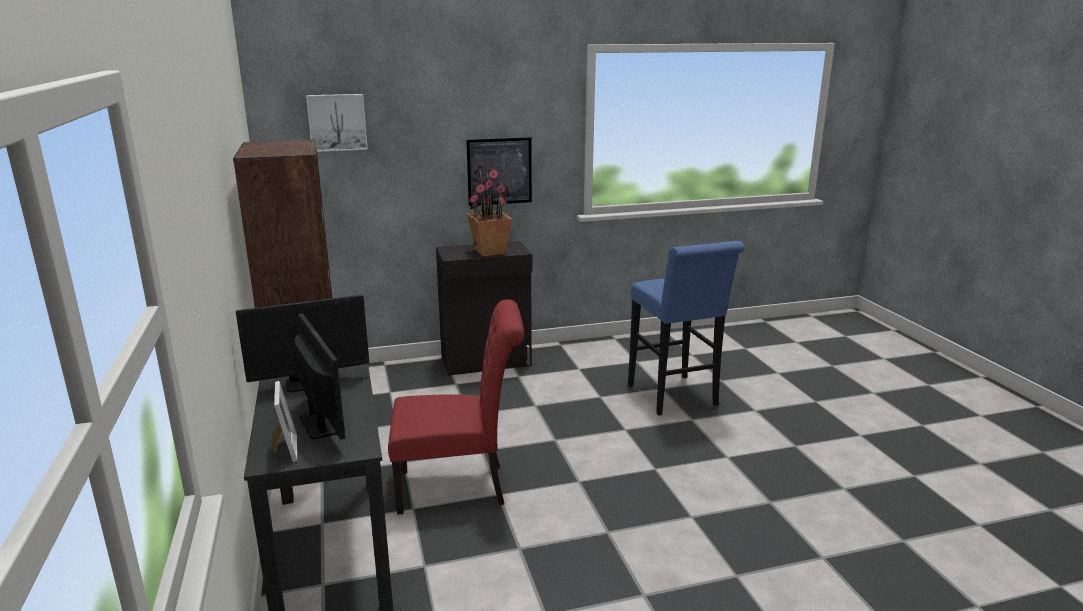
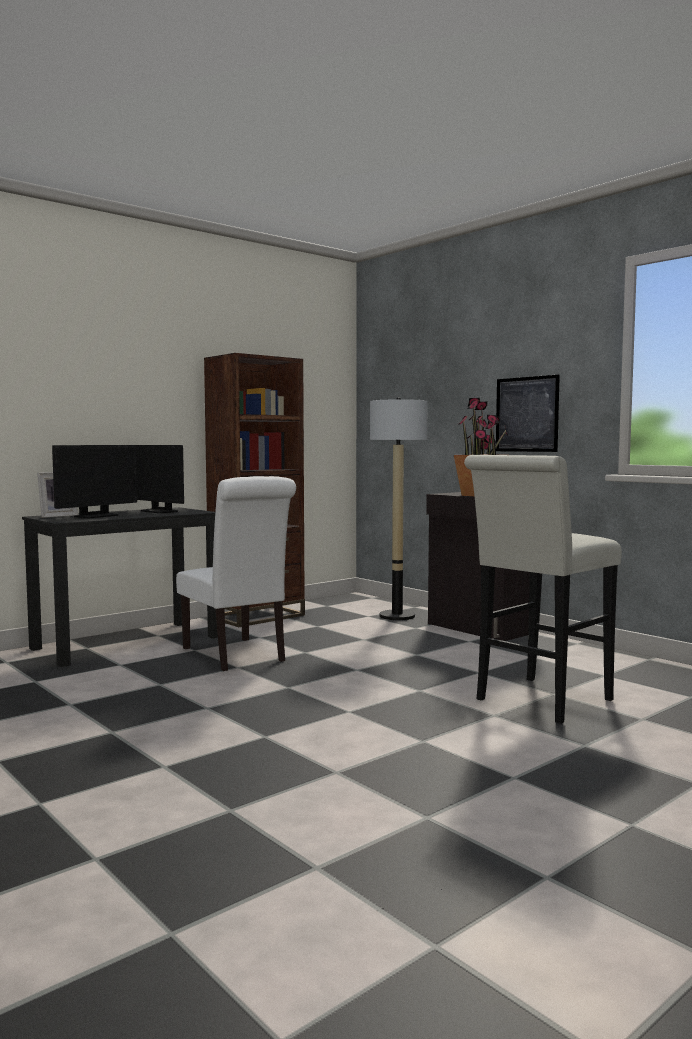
camera: 65 degrees right, 15 degrees down
(337, 122) = (405, 366): picture -> none
(407, 380) = (397, 616): none -> floor lamp
(459, 487) = (237, 656): red chair -> white chair
(675, 398) = (538, 702): blue stool -> white stool

